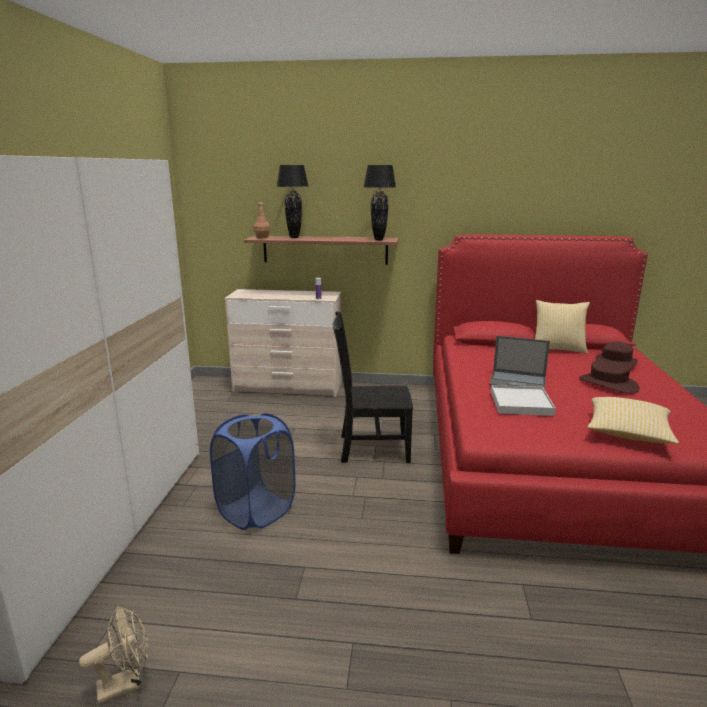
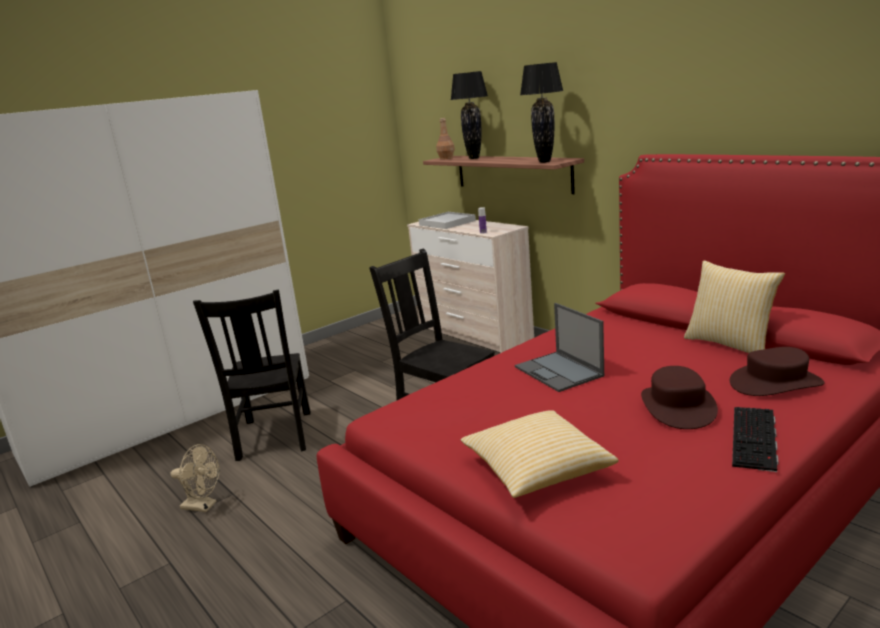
camera: 45 degrees right, 0 degrees up
(126, 684) = (55, 513): beige fan -> beige fan (203, 506)
(256, 511) = (274, 437): blue laundry basket -> black chair
(521, 403) = (494, 396): white tray -> white tray (447, 223)
(664, 389) = (756, 439): none -> keyboard

